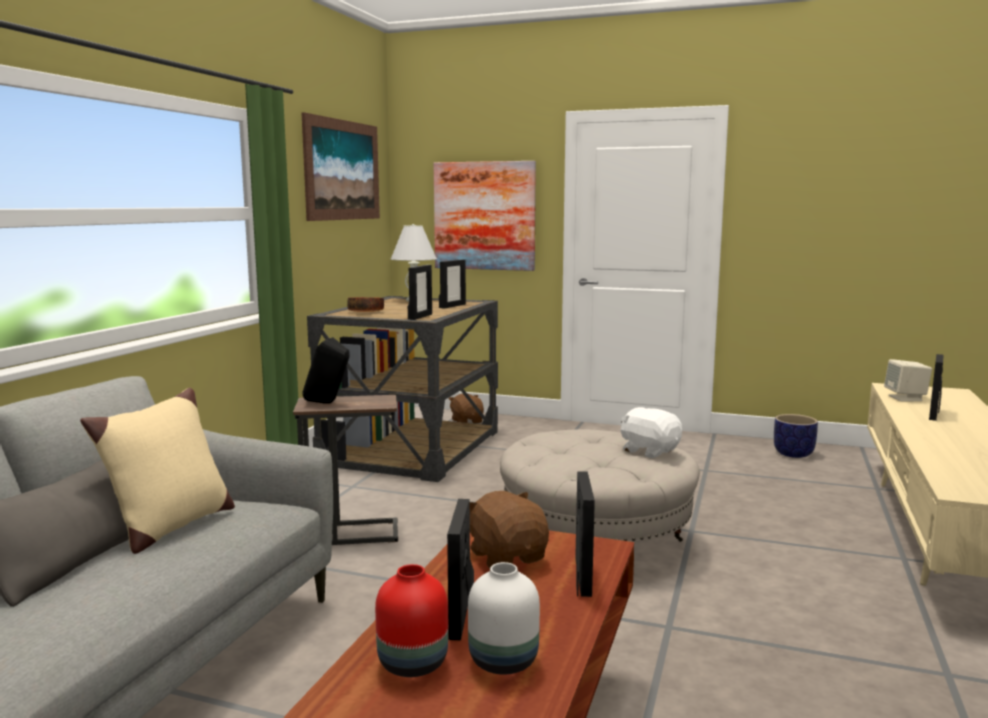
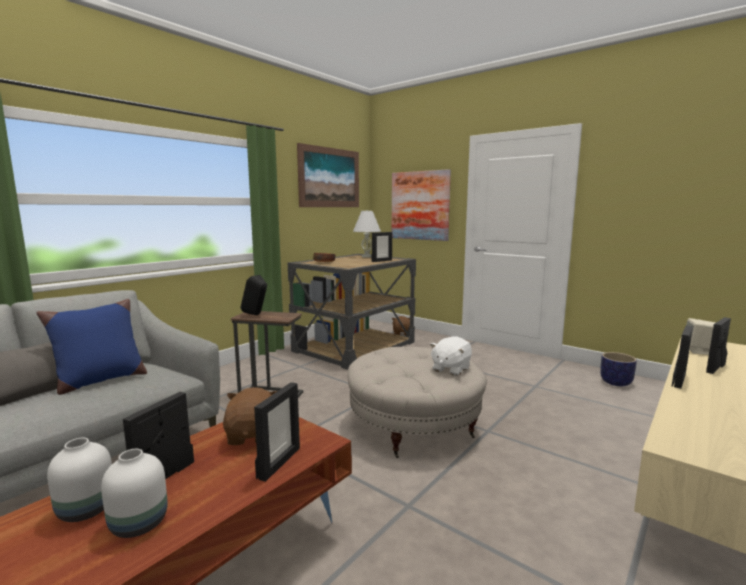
camera: 20 degrees right, 0 degrees up
(170, 527) = (100, 381): beige pillow -> blue pillow
(411, 663) = (86, 508): red vase -> white vase
(420, 316) = (347, 266): picture frame -> picture frame (678, 380)
(649, 451) = (450, 369): white plush toy -> white plush toy turned 120 degrees counterclockwise

